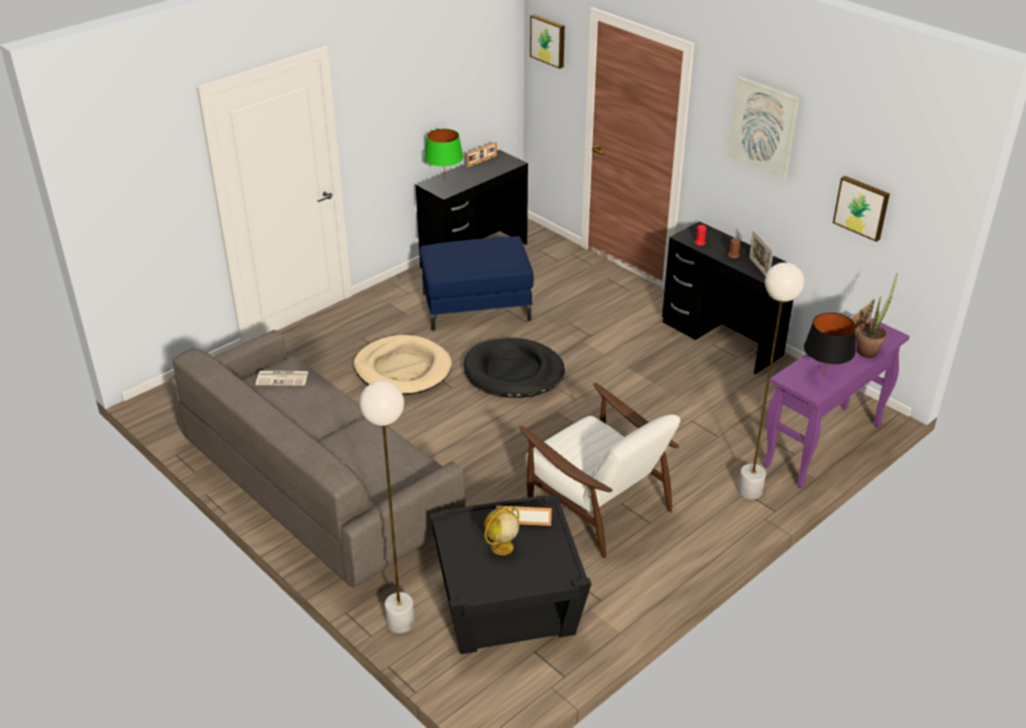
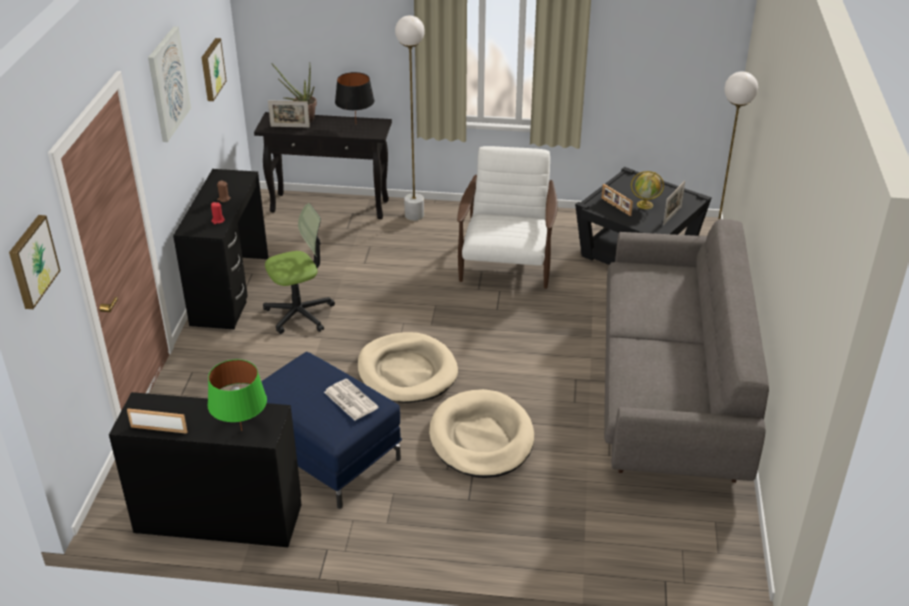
camera: 130 degrees left, 0 degrees up
(283, 378) = (649, 395): newspaper -> newspaper (350, 400)
(513, 373) = (407, 371): black dog bed -> beige dog bed
(649, 357) = (299, 314): none -> office chair
(758, 268) = (234, 183): picture frame -> picture frame (672, 216)
(822, 446) = (330, 206): purple console table -> black console table

